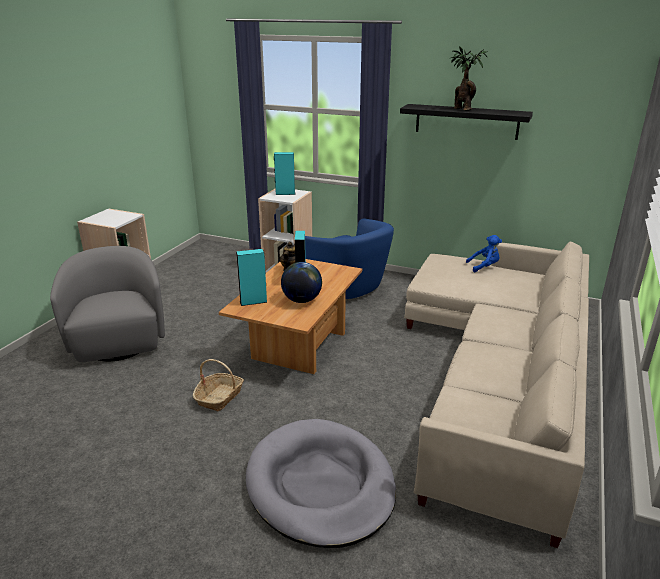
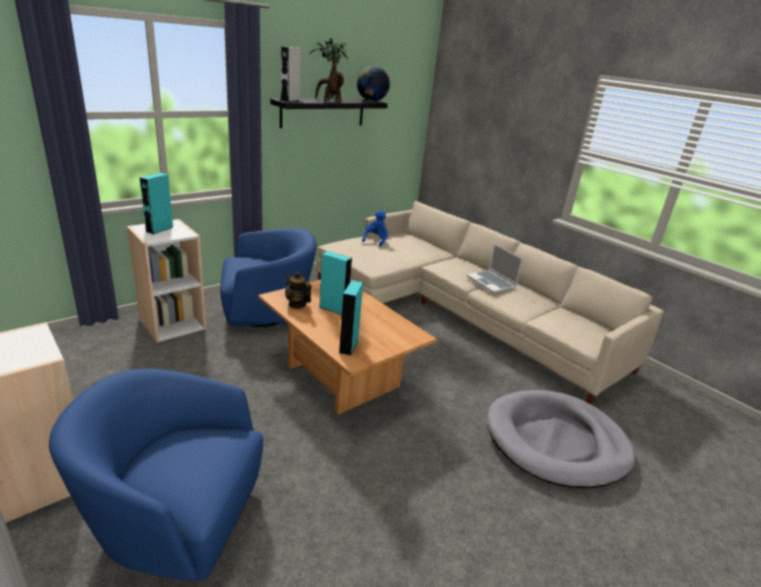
camera: 65 degrees left, 0 degrees up
(118, 341) = (174, 520): grey armchair -> blue armchair
(219, 397) = (393, 460): basket -> none
(301, 300) = (373, 321): globe -> globe (371, 101)
(419, 106) = (290, 100): none -> grey speaker
(499, 344) = (491, 283): none -> laptop

